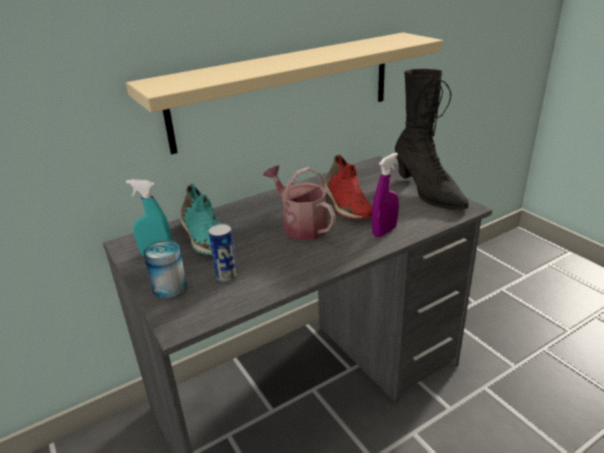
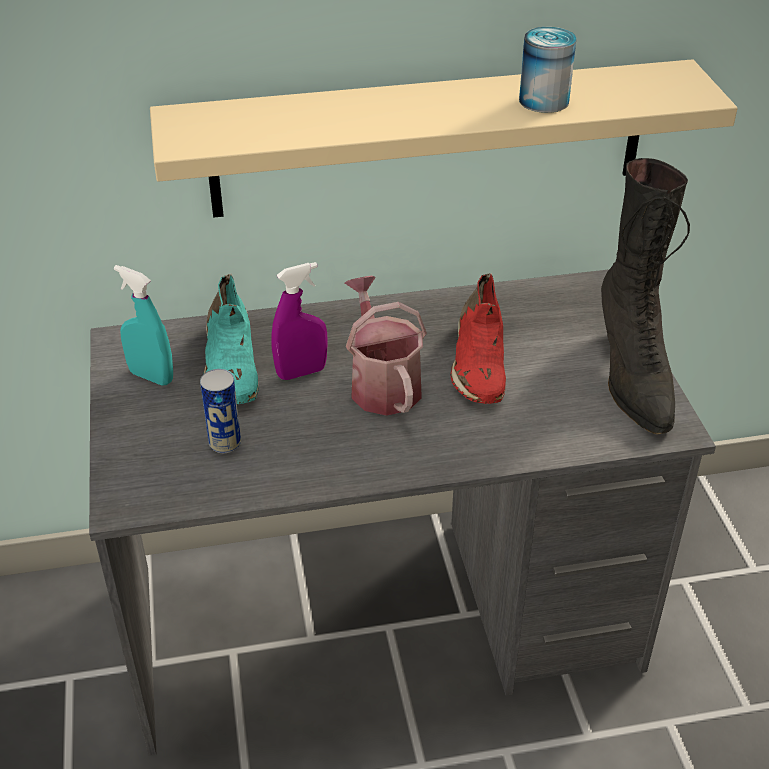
camera: 20 degrees right, 10 degrees up
(169, 287) = (142, 437): can -> can (544, 101)
(384, 231) = (502, 434): purple spray bottle -> purple spray bottle (301, 372)

